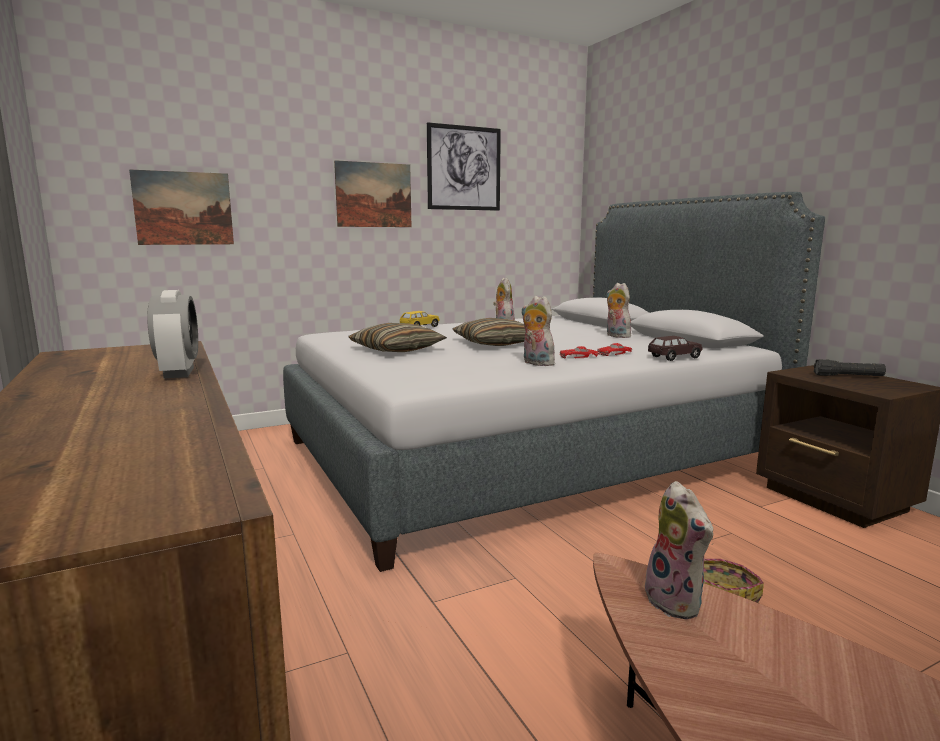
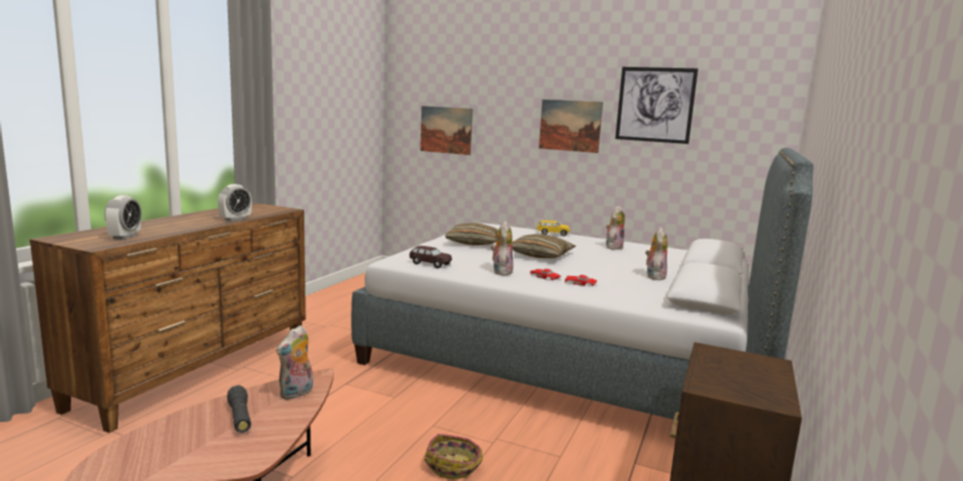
camera: 50 degrees right, 0 degrees up
(144, 461) = (125, 237): none -> alarm clock
(674, 357) = (606, 299): brown toy car -> brown toy car (430, 264)
(848, 376) = (749, 372): black flashlight -> black flashlight (240, 417)

